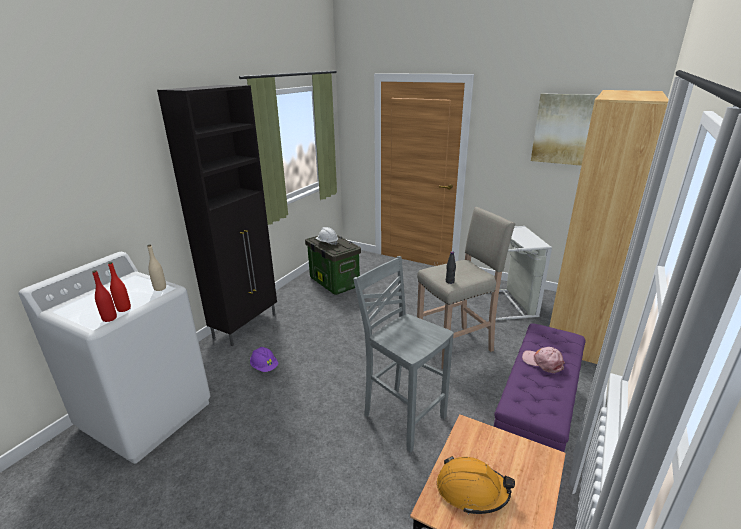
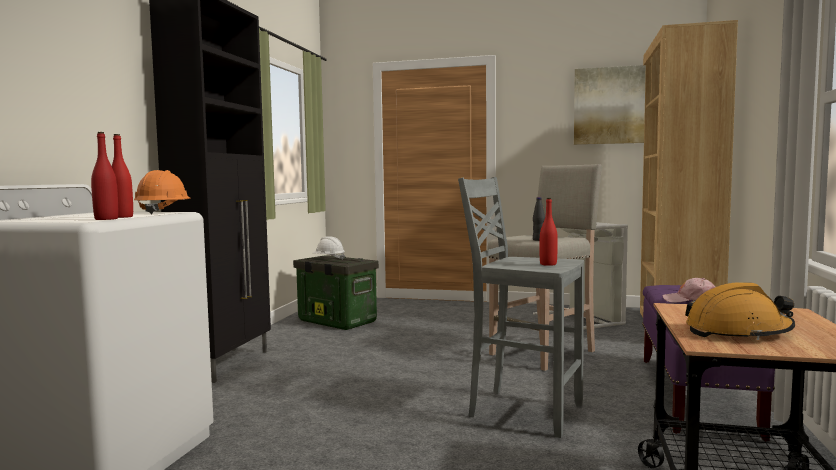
camera: 15 degrees left, 20 degrees down
(160, 288) = (163, 212): beige bottle -> orange hard hat
(264, 367) = (281, 394): purple hard hat -> none
(418, 340) = (548, 264): none -> red bottle

